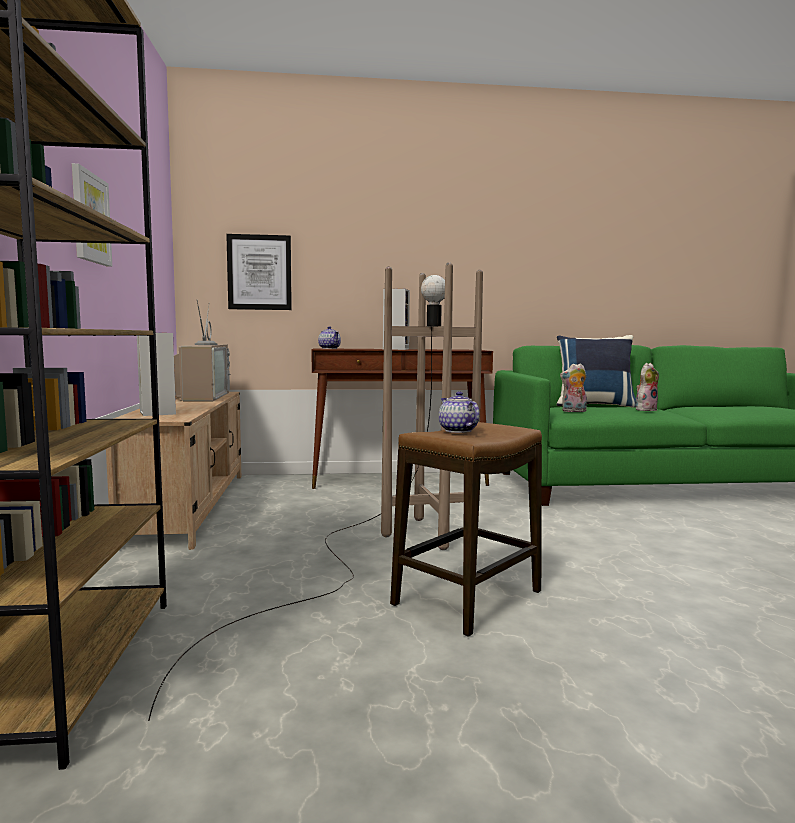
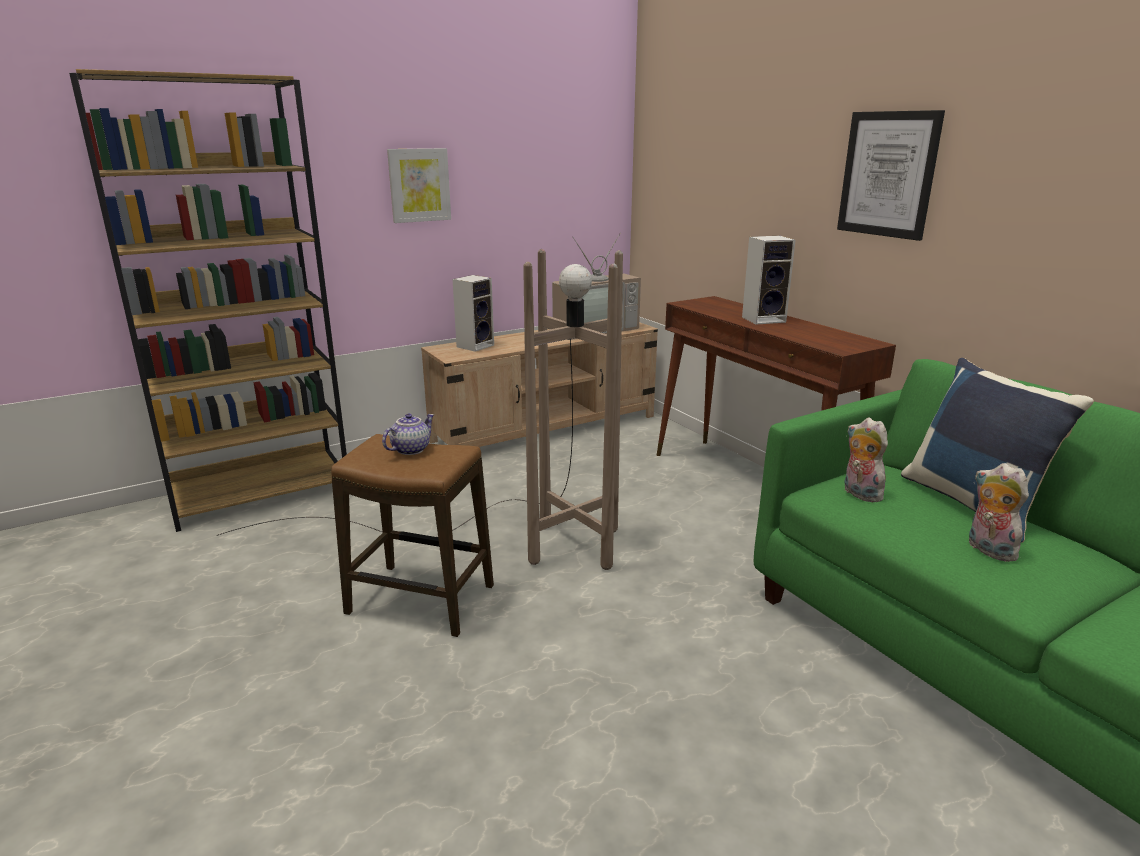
camera: 65 degrees right, 15 degrees up
(259, 272) = (687, 196): picture -> picture (888, 174)
(329, 348) = (709, 302): teapot -> none
(645, 410) = (987, 550): plush toy -> plush toy turned 150 degrees counterclockwise

